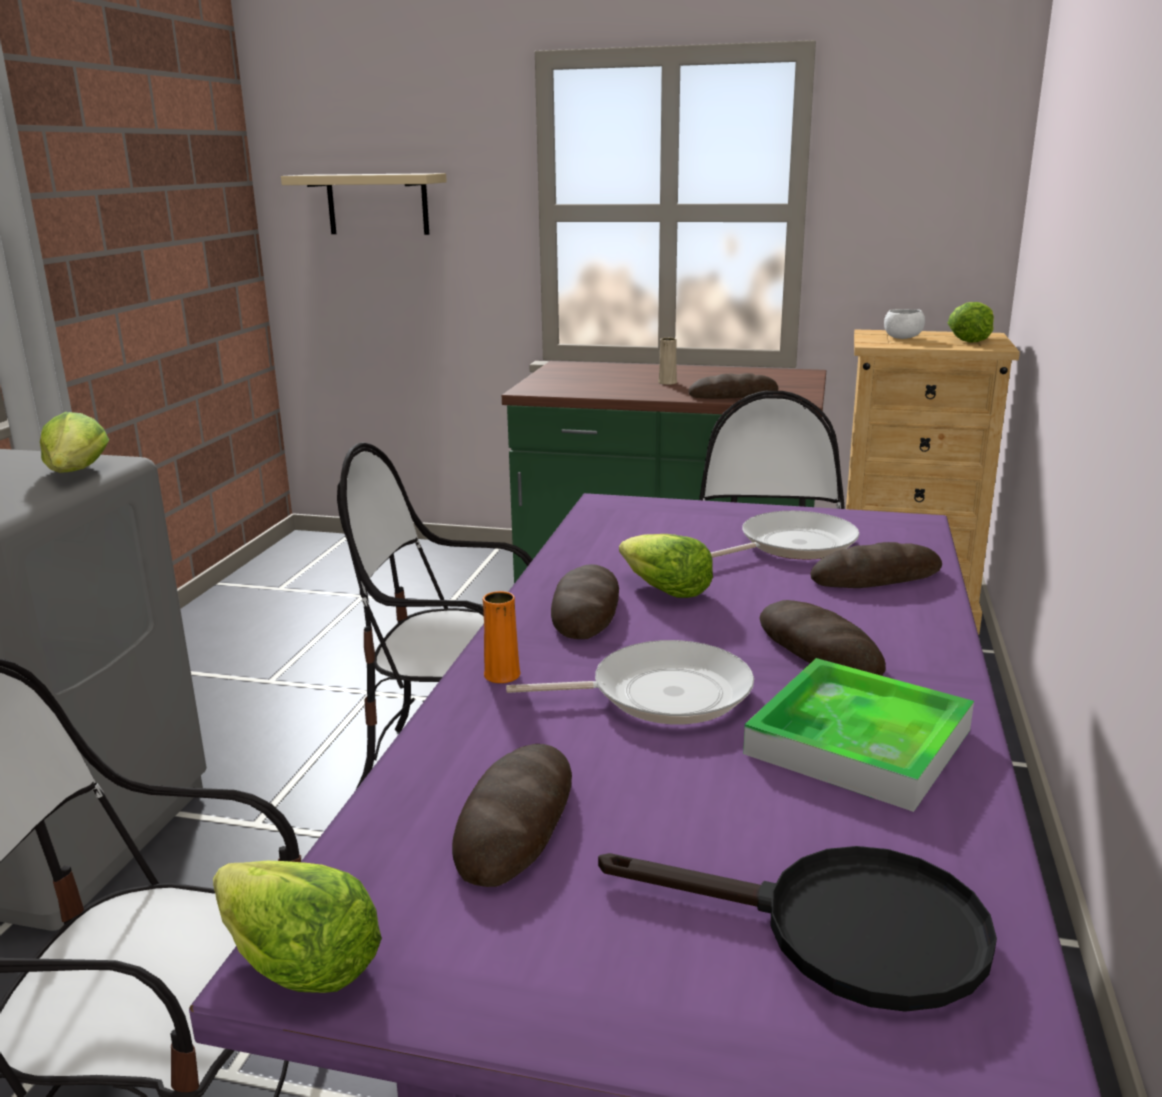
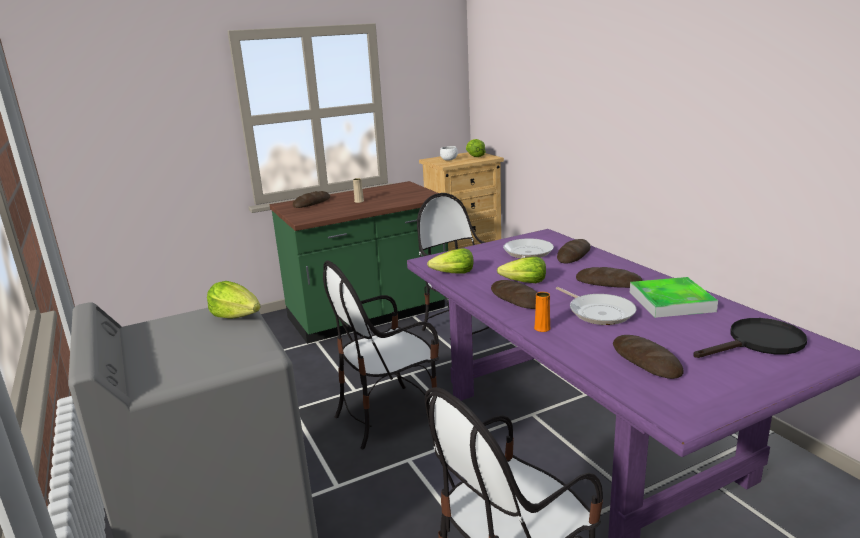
camera: 40 degrees left, 0 degrees up
(296, 963) = (681, 418): lettuce -> lettuce (453, 274)
(377, 204) = (131, 128): beige shelf -> none
(661, 694) = (599, 312): frying pan -> frying pan turned 105 degrees clockwise
(733, 395) = (402, 200): bread -> bread (312, 203)

